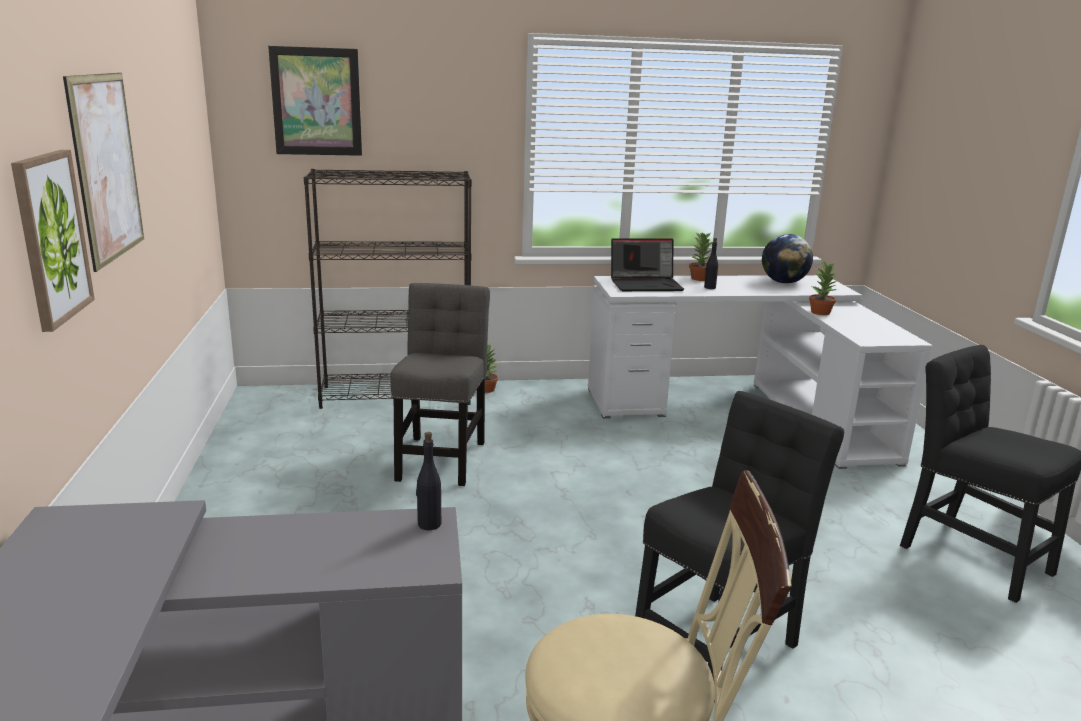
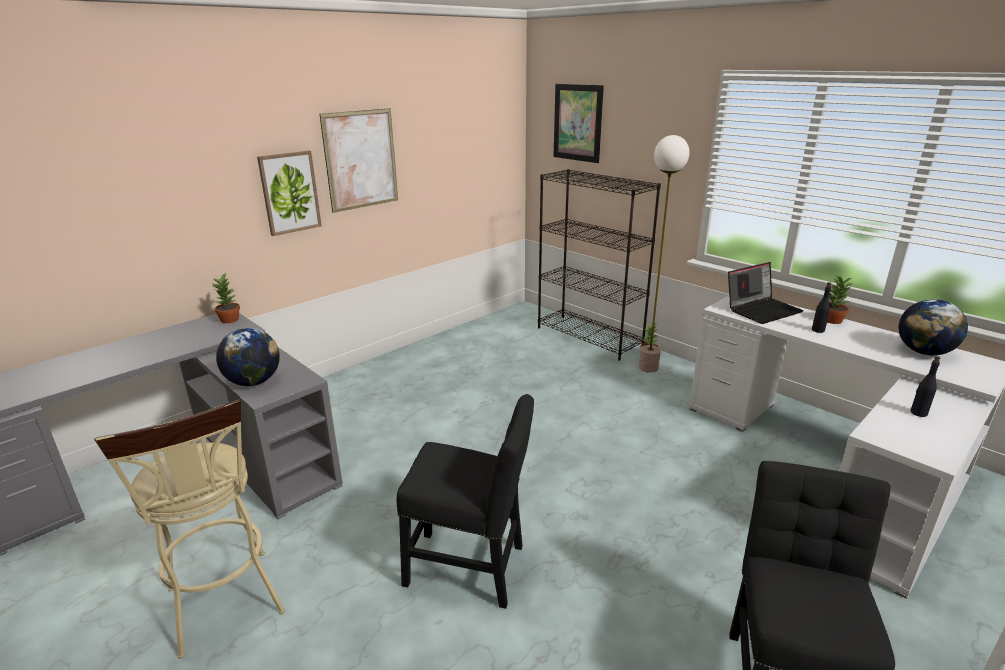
camera: 55 degrees right, 5 degrees up
(365, 563) = (253, 382): none -> globe
(429, 524) = (302, 381): black bottle -> black bottle (918, 413)
(441, 457) = (543, 382): grey chair -> none
(507, 399) = (649, 368): none -> floor lamp
(646, 284) = (762, 310): laptop -> laptop turned 75 degrees counterclockwise
(820, 312) = (904, 393): potted plant -> potted plant (230, 320)

